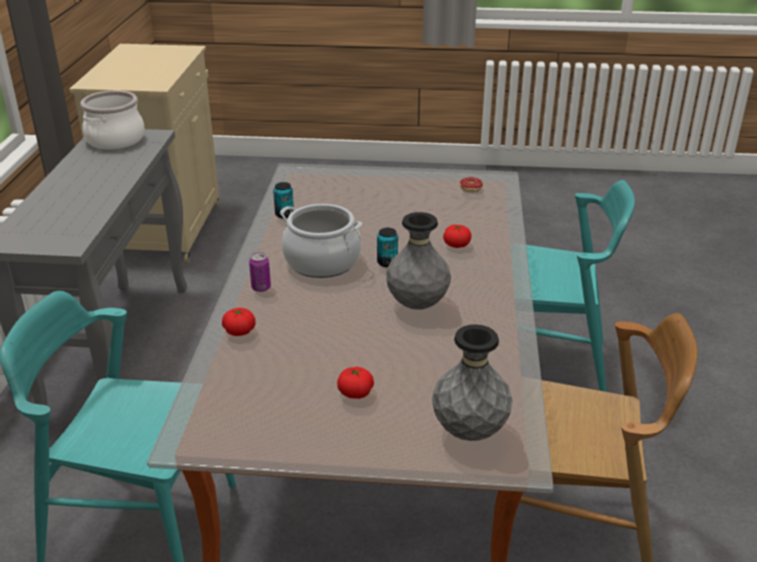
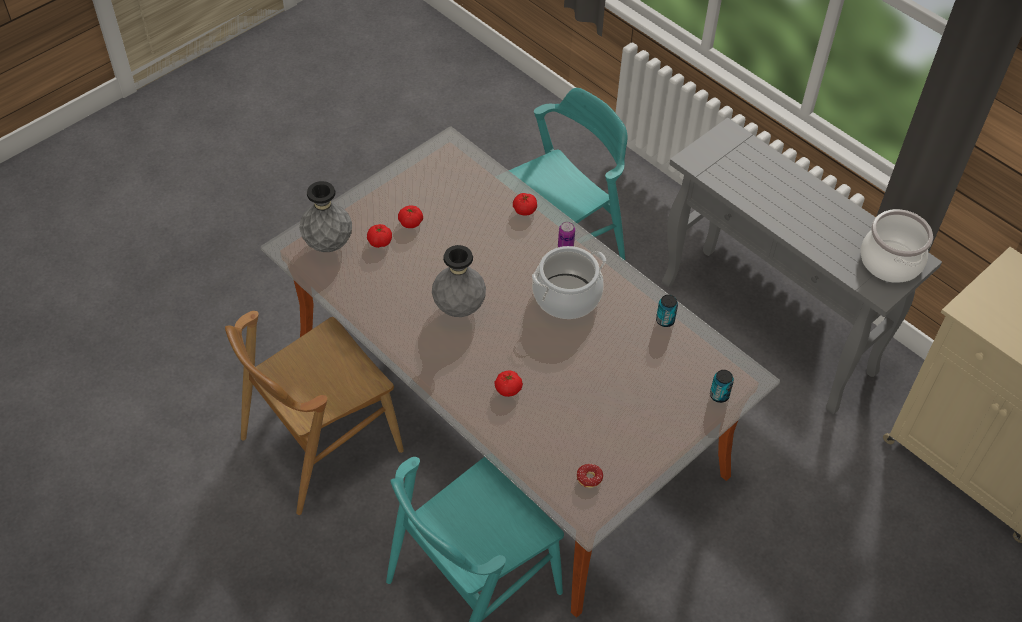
camera: 130 degrees right, 20 degrees up
(387, 262) = (527, 330): can -> can (719, 395)
(412, 397) = (380, 242): none -> tomato

